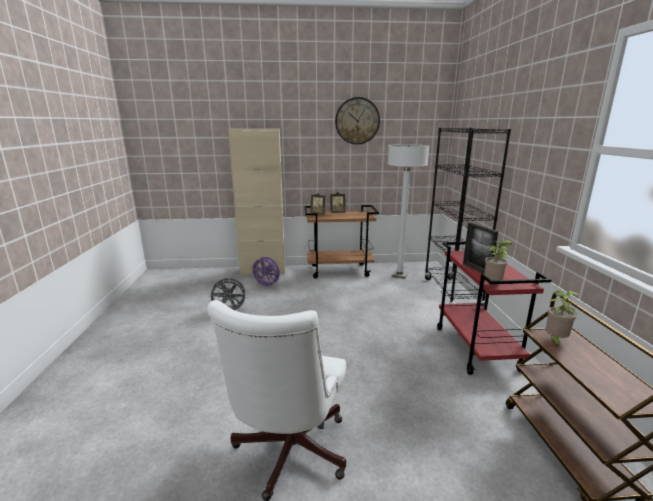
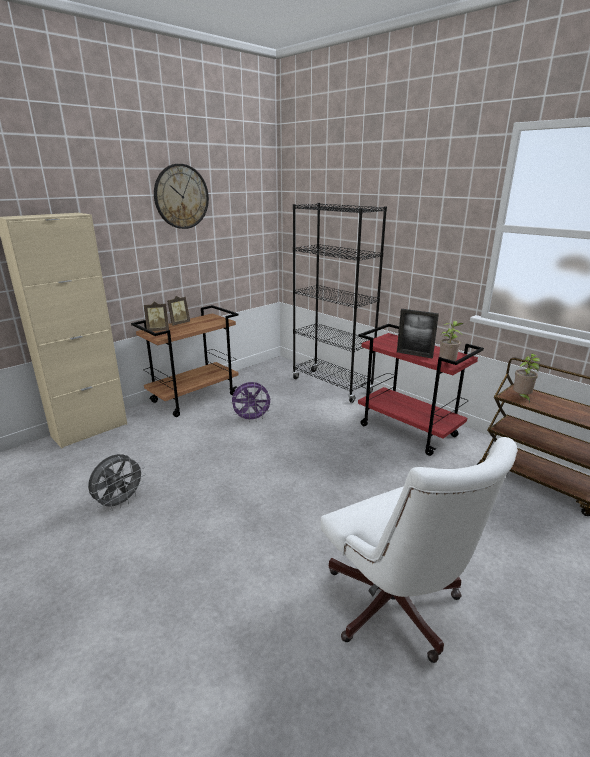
camera: 40 degrees left, 5 degrees up
(267, 286) = (126, 449): purple fan -> purple fan (252, 419)
(399, 275) = (264, 382): white floor lamp -> none

